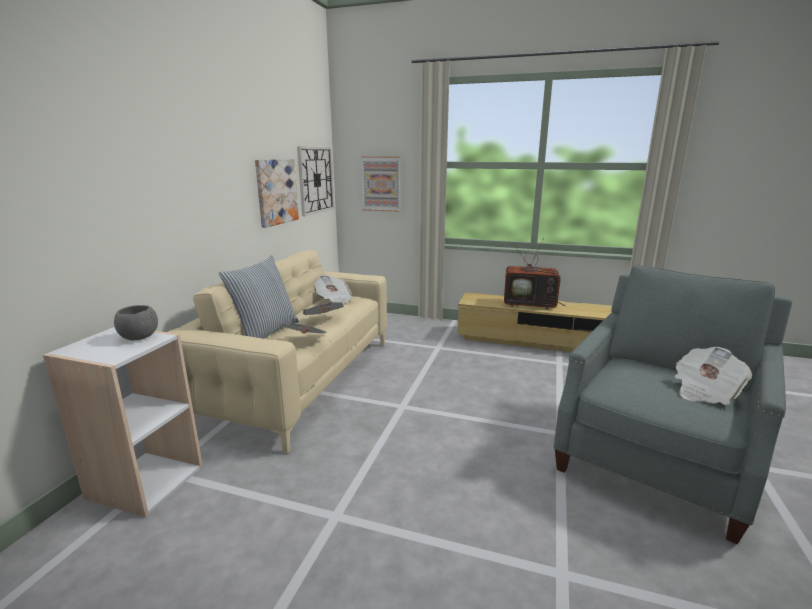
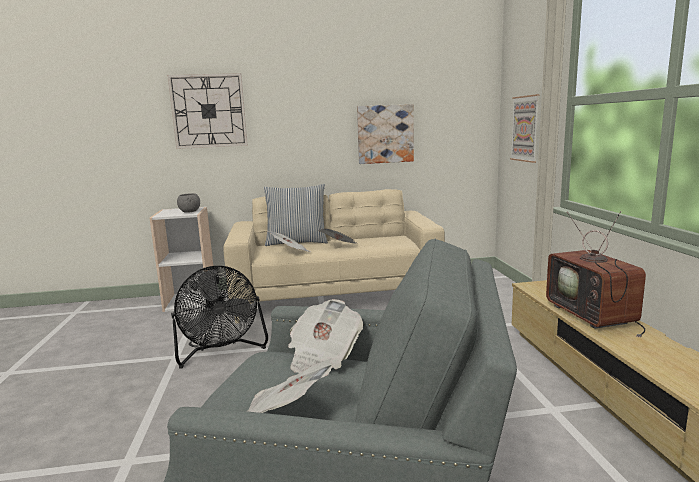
camera: 65 degrees right, 5 degrees down
(316, 180) = (457, 125): wall clock -> wall clock (208, 111)
(334, 300) = (389, 239): newspaper -> newspaper (323, 356)
(355, 478) = (217, 351): none -> black fan

